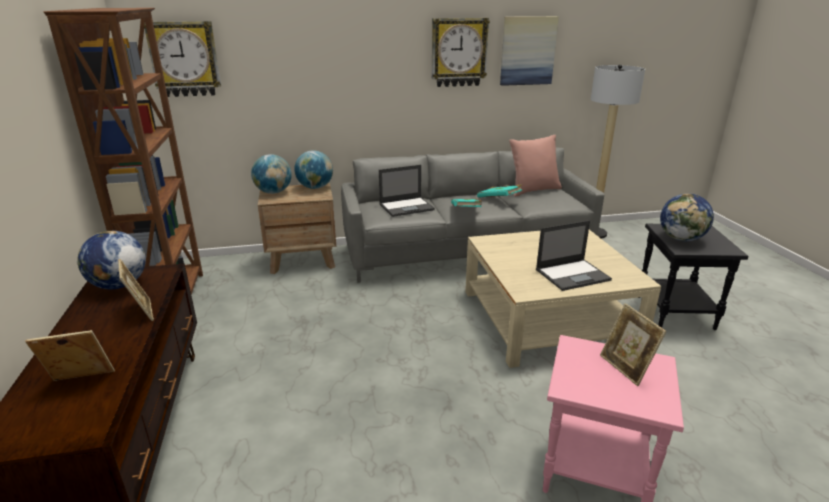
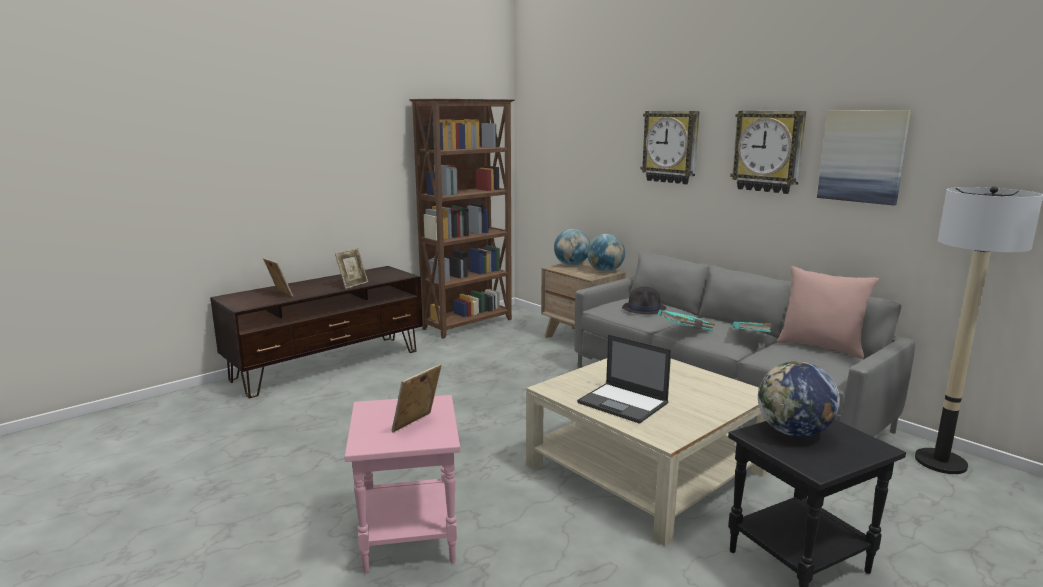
camera: 60 degrees right, 10 degrees down
(119, 285) = (377, 273): globe -> none
(185, 59) = (546, 141): wall clock -> wall clock (671, 147)
(407, 207) = (644, 308): laptop -> black hat

